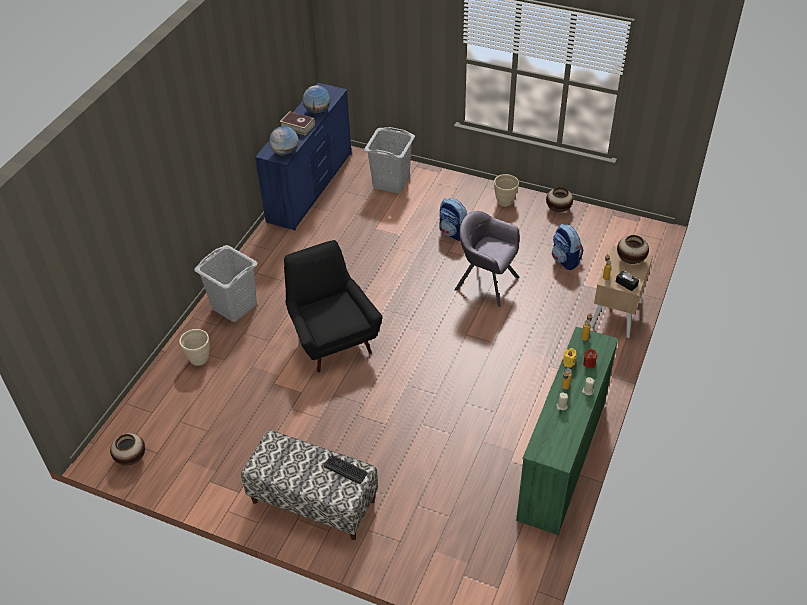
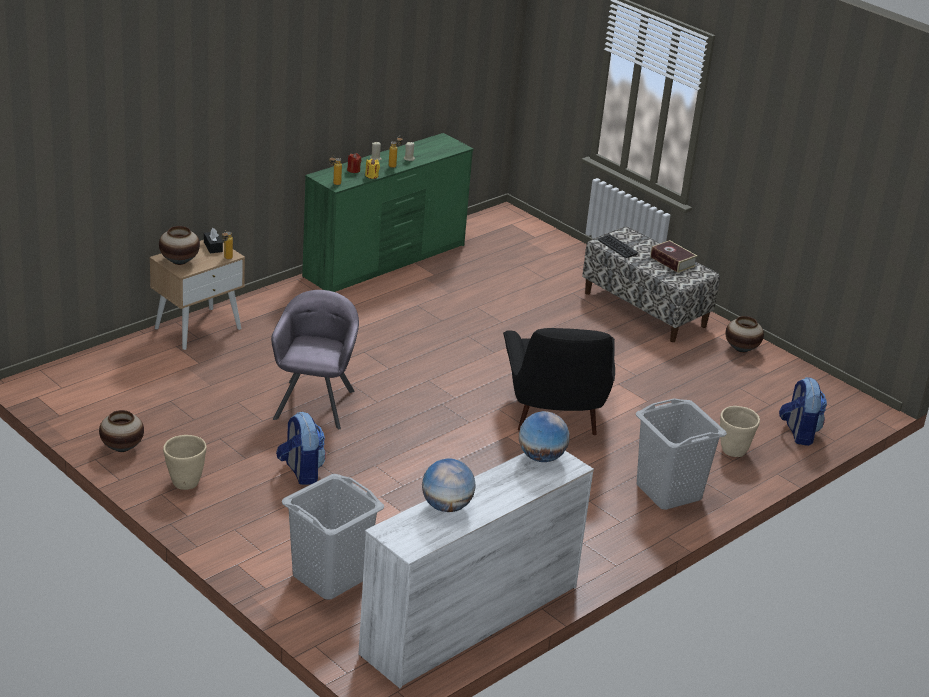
camera: 160 degrees left, 15 degrees down
(131, 458) = (831, 394): vase -> vase (741, 349)
(298, 126) = (497, 492): book -> book (672, 261)
(311, 187) = (469, 620): blue dresser -> white dresser
(486, 283) = (315, 404): grey armchair -> grey armchair turned 135 degrees counterclockwise
(565, 260) = (189, 391): backpack -> backpack (798, 433)

